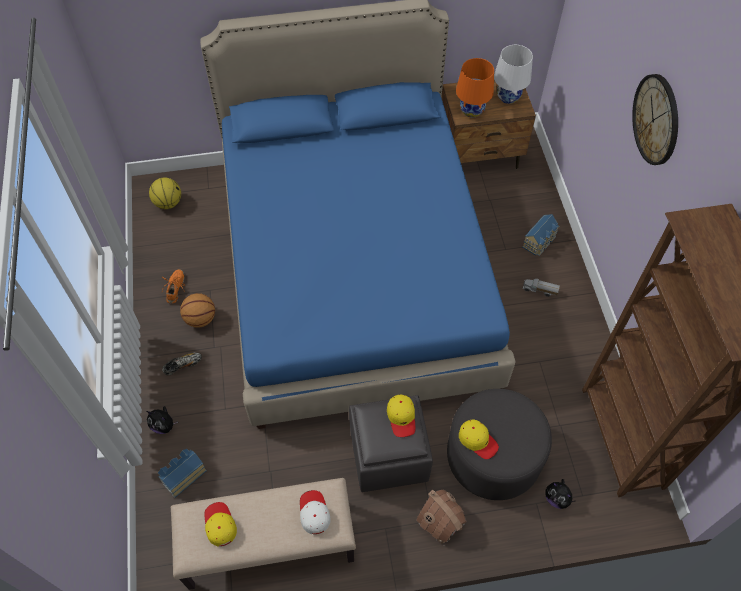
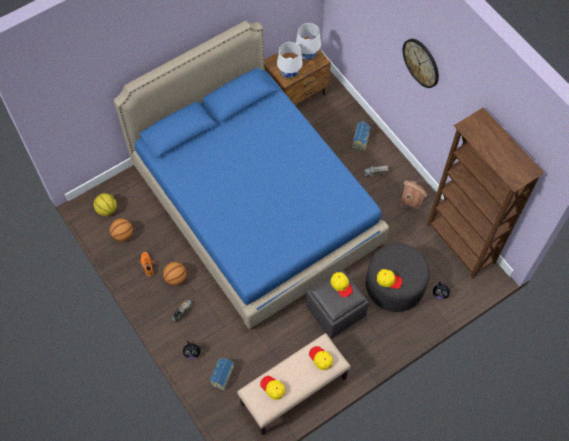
camera: 25 degrees left, 5 degrees up
(169, 239) = (123, 234): none -> basketball
(314, 513) = (320, 358): white cap -> yellow cap
(441, 522) = (383, 335): toy house -> toy house (411, 200)
(472, 110) = (289, 73): orange table lamp -> white table lamp

